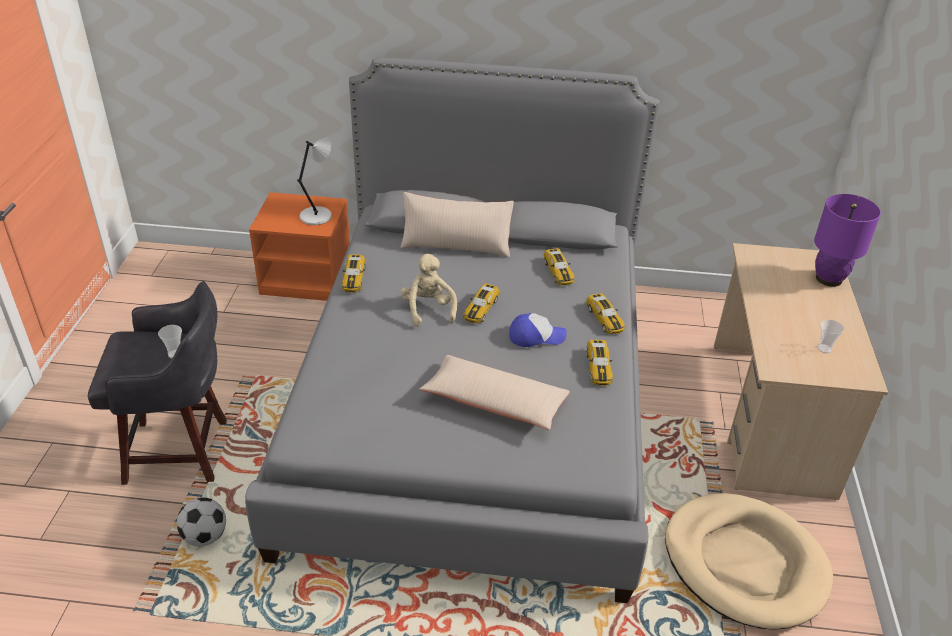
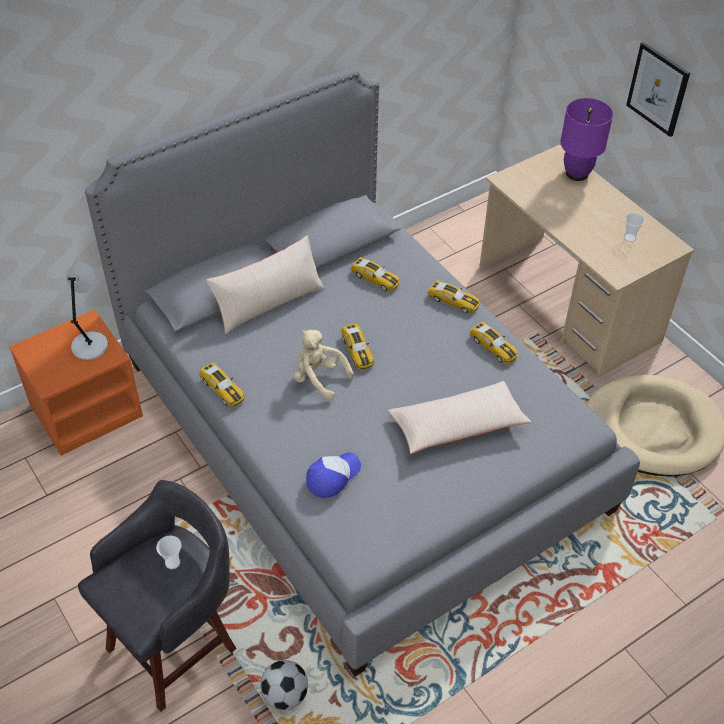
camera: 40 degrees left, 10 degrees up
(536, 336) = (424, 349): cap -> cap (333, 476)
(916, 193) = (658, 89): none -> picture

